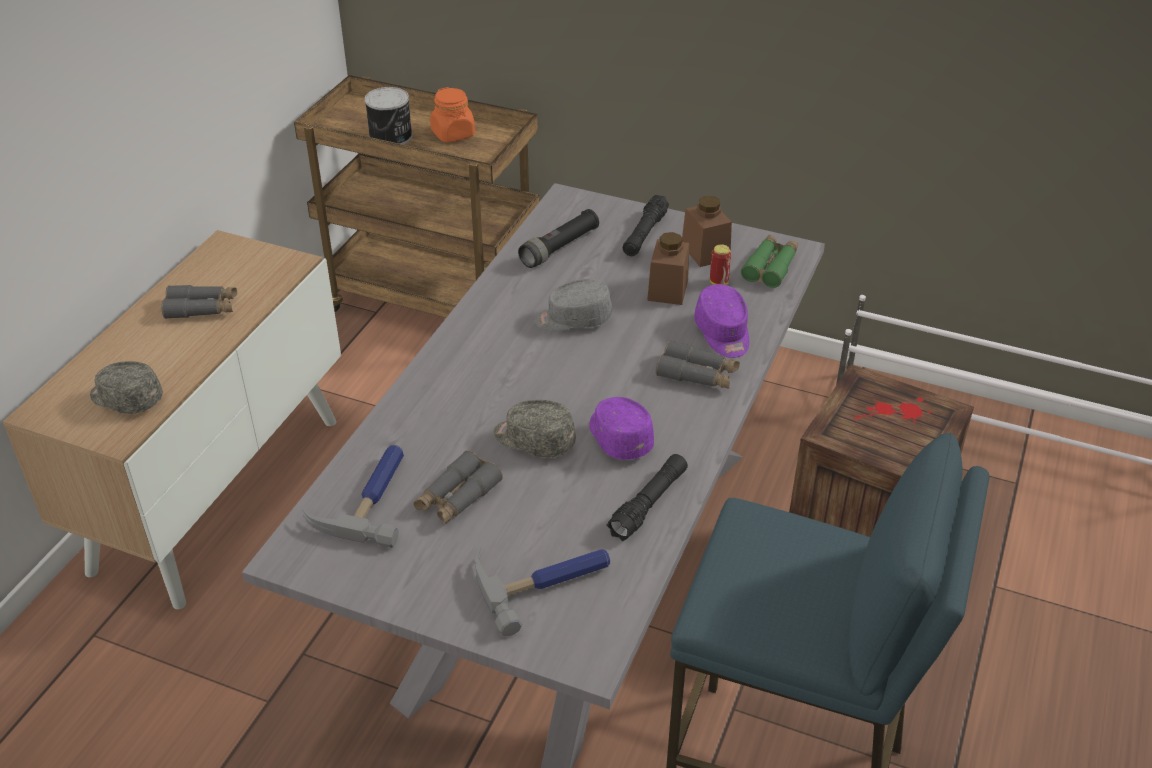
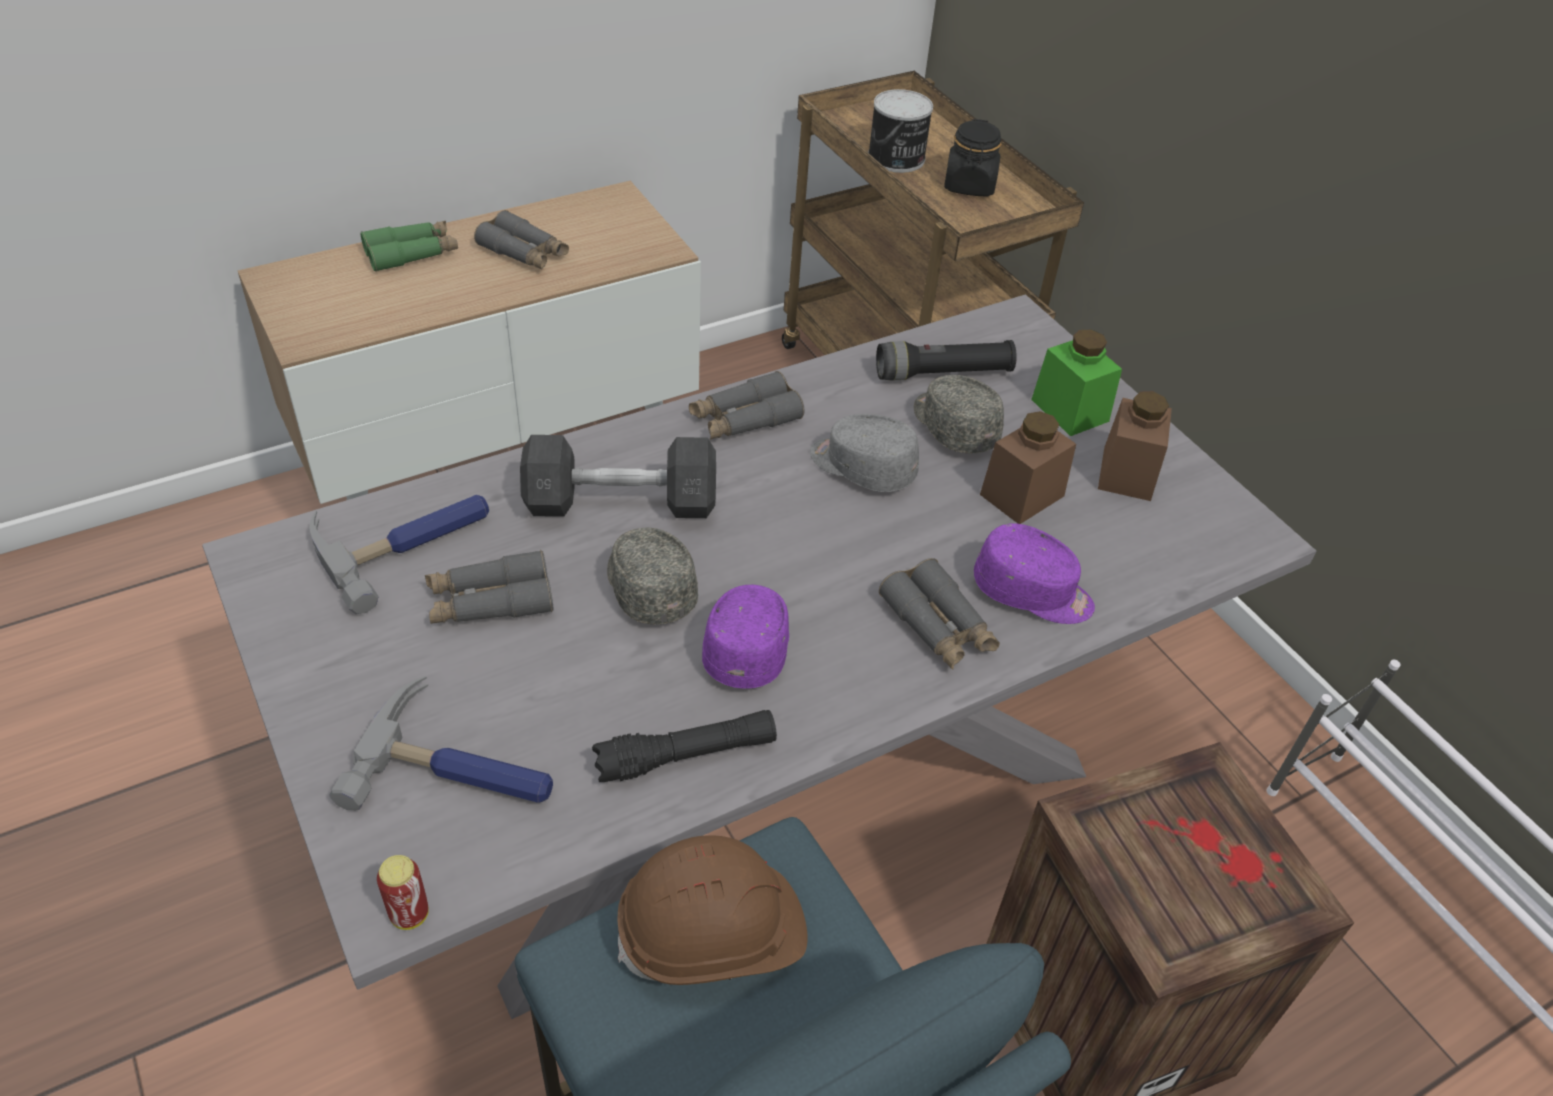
camera: 35 degrees right, 5 degrees up
(126, 399) = (355, 306): grey cap -> grey cap (953, 426)
(453, 134) = (969, 185): orange jar -> black jar
(466, 408) = (621, 503): none -> grey dumbbell
(481, 328) = (744, 419): none -> grey binoculars
(644, 234) = (1069, 410): black flashlight -> green jar
(718, 282) = (1101, 522): can -> can (409, 914)
(723, 333) = (1032, 592): purple cap -> purple cap turned 90 degrees counterclockwise
(756, 564) = (713, 934): none -> brown hard hat
(770, 267) = (1198, 540): green binoculars -> green binoculars (412, 254)

